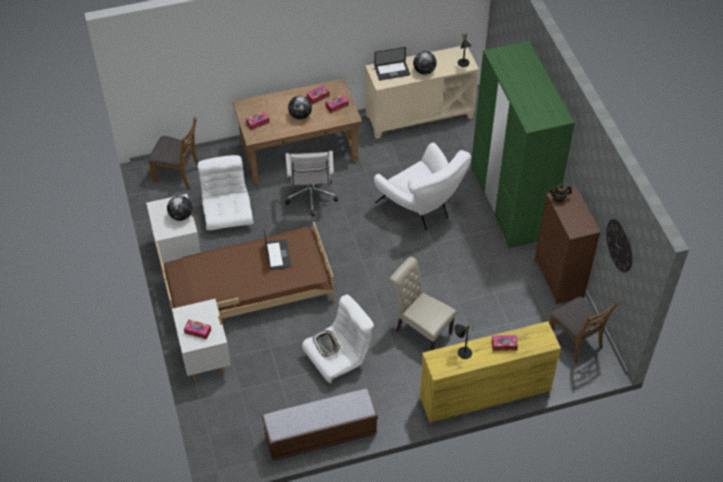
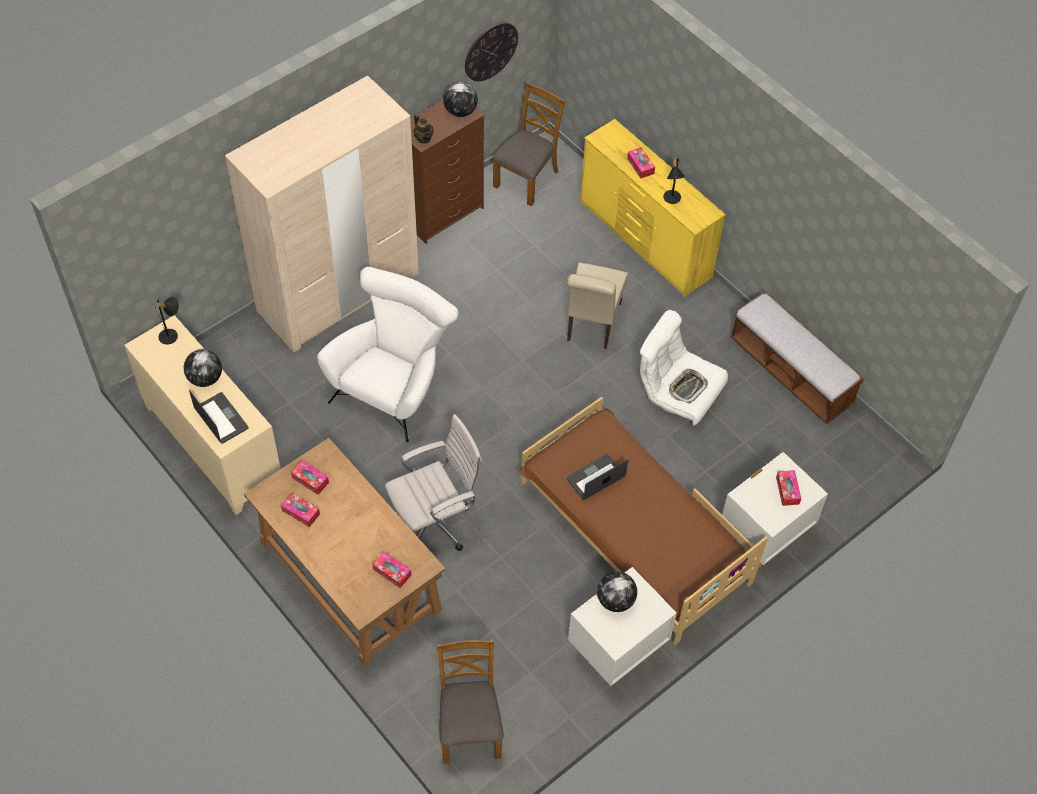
camera: 115 degrees left, 5 degrees up
(228, 214) = (516, 618): white armchair -> none
(300, 115) = (351, 520): globe -> globe (460, 111)
(510, 202) = (338, 292): green wardrobe -> beige wardrobe

